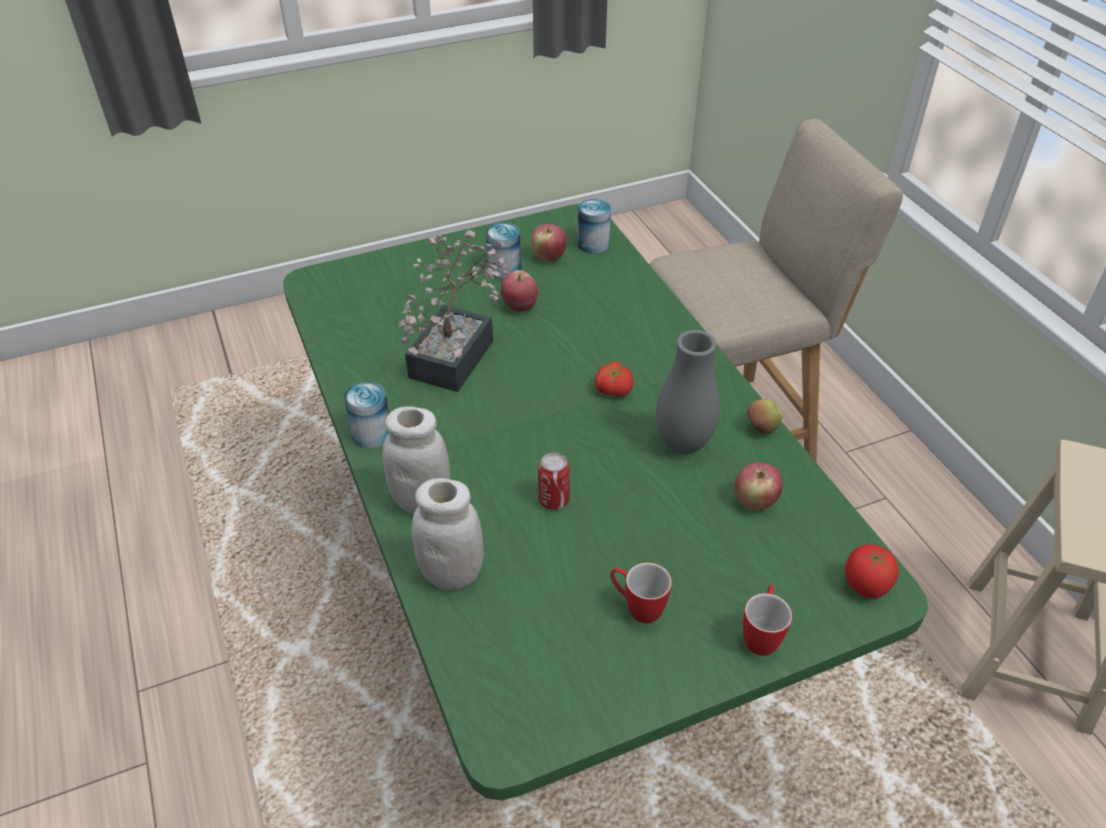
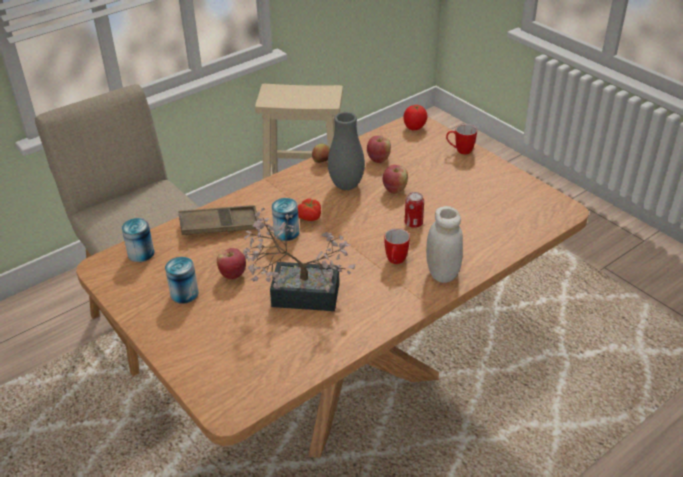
camera: 105 degrees left, 5 degrees down
(371, 434) = (398, 312): can -> can (286, 232)
(452, 573) = (486, 248): white jar -> none
(548, 257) = (163, 273): apple -> apple (394, 190)
(551, 606) = (345, 384): green dining table -> brown dining table
(625, 306) = (220, 225): none -> brown tray
(637, 607) = (467, 185): mug -> mug (395, 262)

